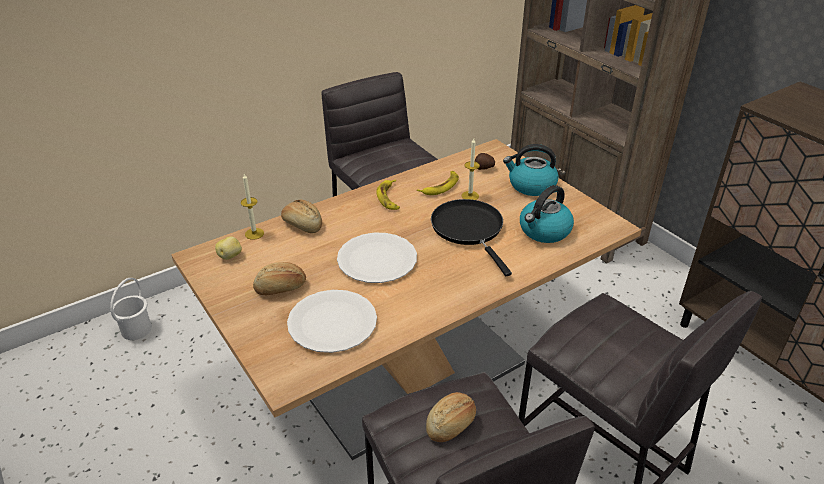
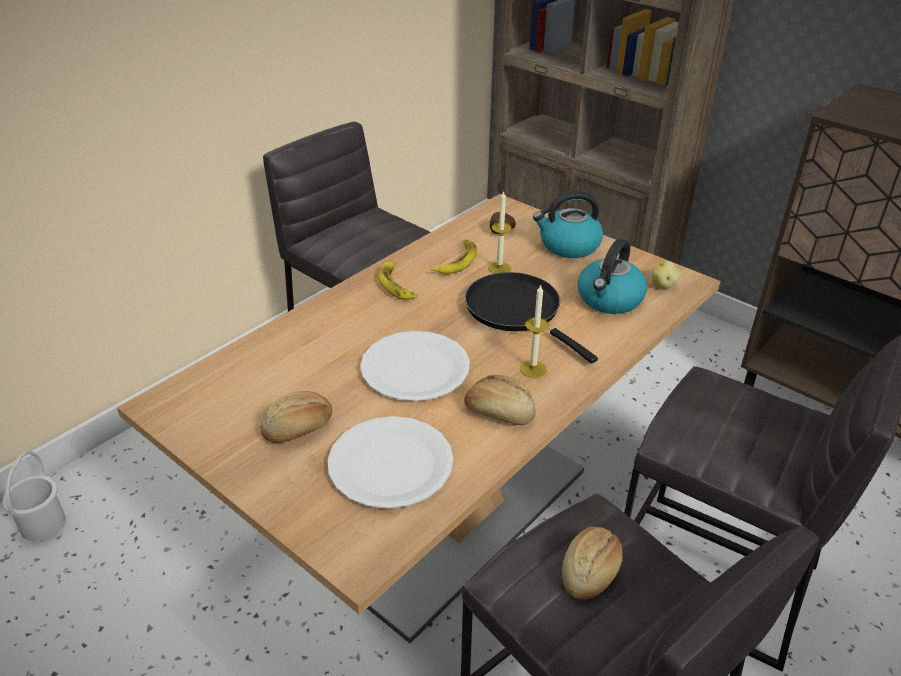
camera: 15 degrees left, 0 degrees up
(230, 256) = (207, 396): potato -> potato (664, 285)
(254, 233) = (230, 359): candle -> candle (533, 369)
(302, 225) = (294, 337): bread -> bread (499, 413)

